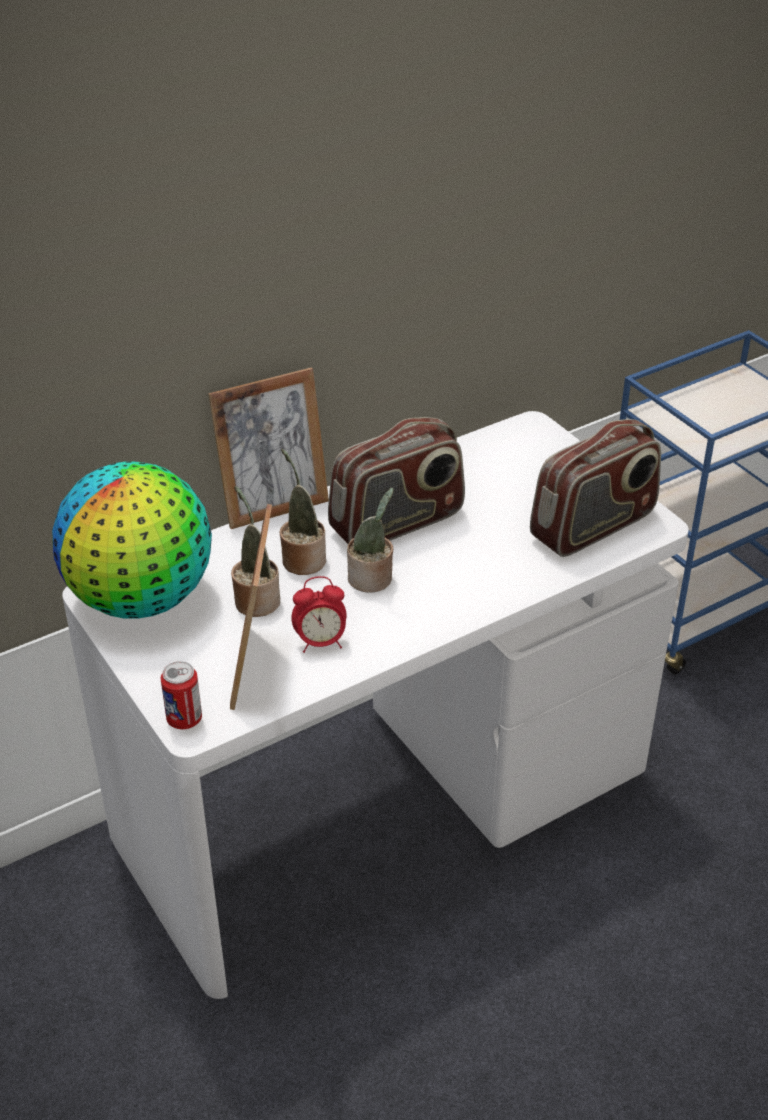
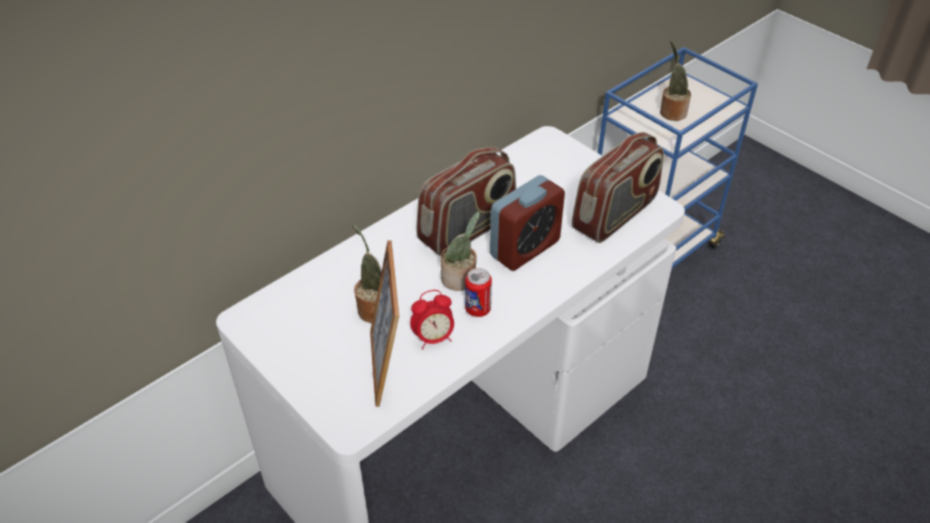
camera: 10 degrees left, 5 degrees up
(142, 599) = (282, 319): globe -> none
(184, 719) = (341, 421): can -> can (478, 309)
(274, 506) = (369, 226): picture frame -> none
(302, 559) = (402, 268): potted plant -> potted plant (671, 112)
(464, 553) = (525, 248): none -> alarm clock

